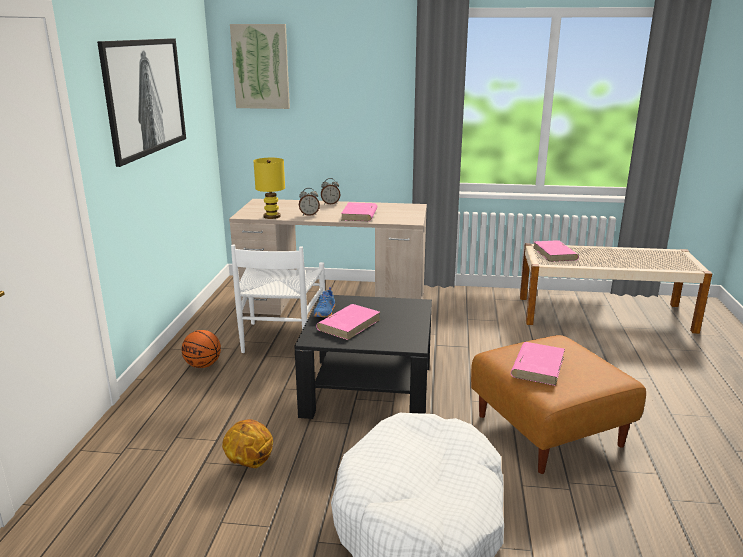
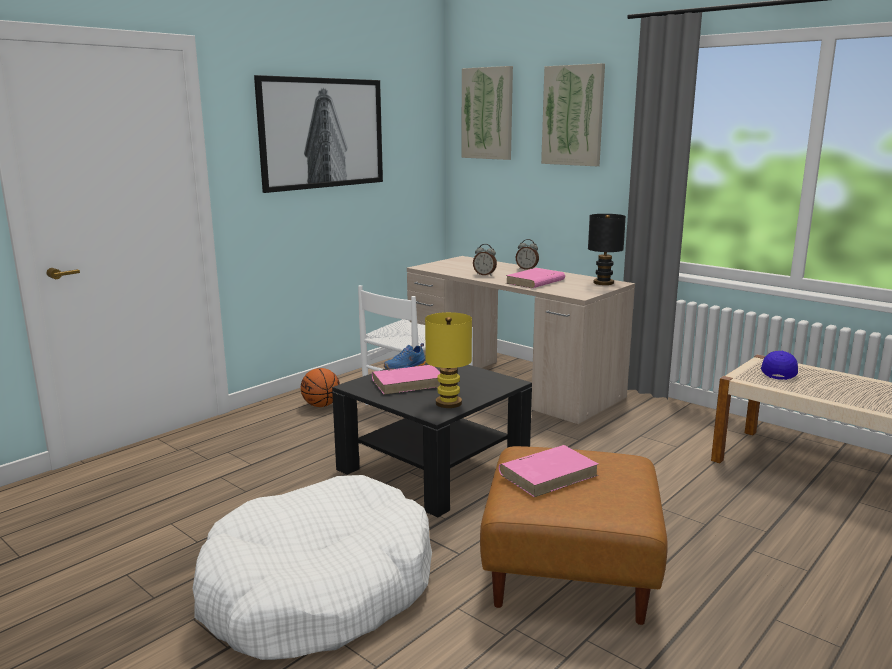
camera: 35 degrees right, 5 degrees down
(249, 463) = (249, 490): basketball -> none
(272, 216) = (447, 271): yellow table lamp -> yellow table lamp (449, 403)
(351, 69) = (573, 115): none -> picture
(406, 207) = (603, 282): none -> black table lamp
(555, 254) = (779, 372): pink book -> blue cap

